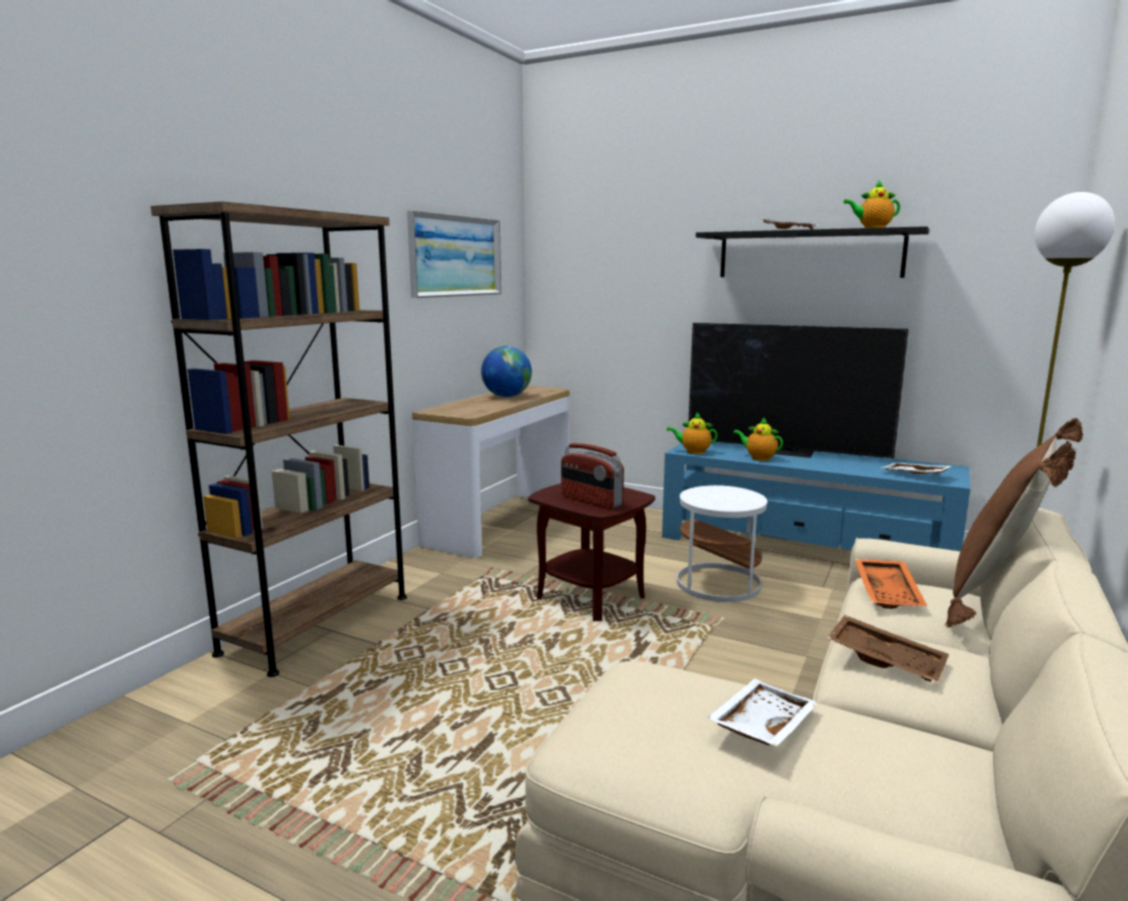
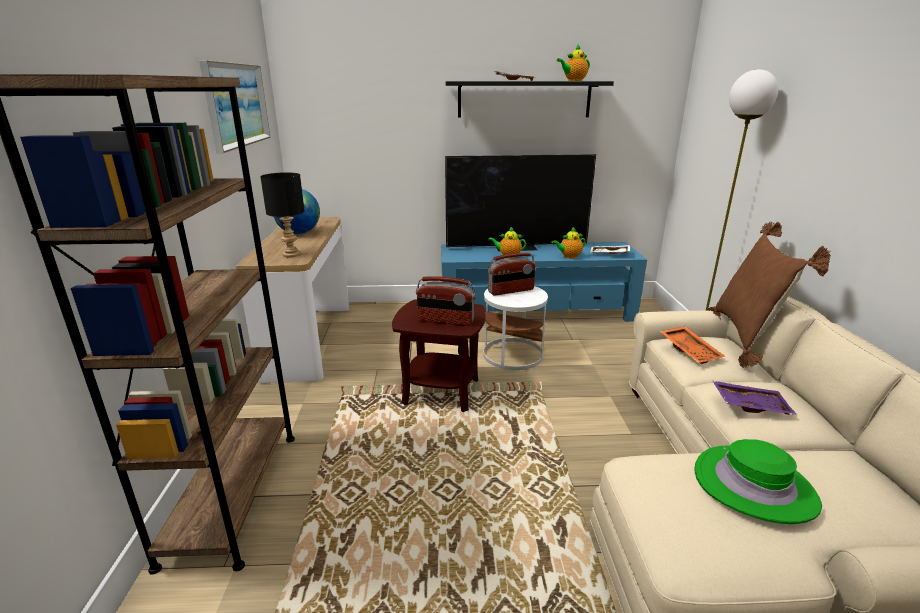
camera: 30 degrees left, 10 degrees up
(472, 410) = (292, 254): none -> black table lamp
(693, 452) = (460, 258): teapot -> teapot (569, 256)
(720, 493) = (511, 291): none -> radio
(760, 725) = (754, 485): white tray -> green hat
(886, 659) = (750, 405): brown tray -> purple tray

